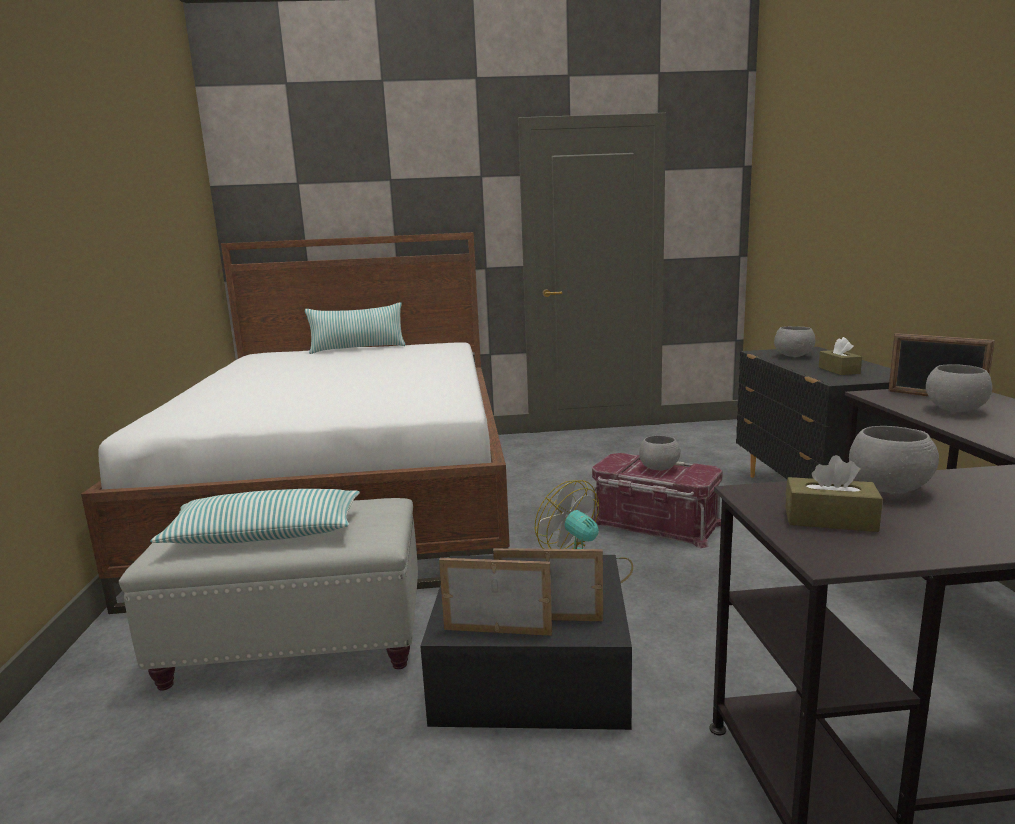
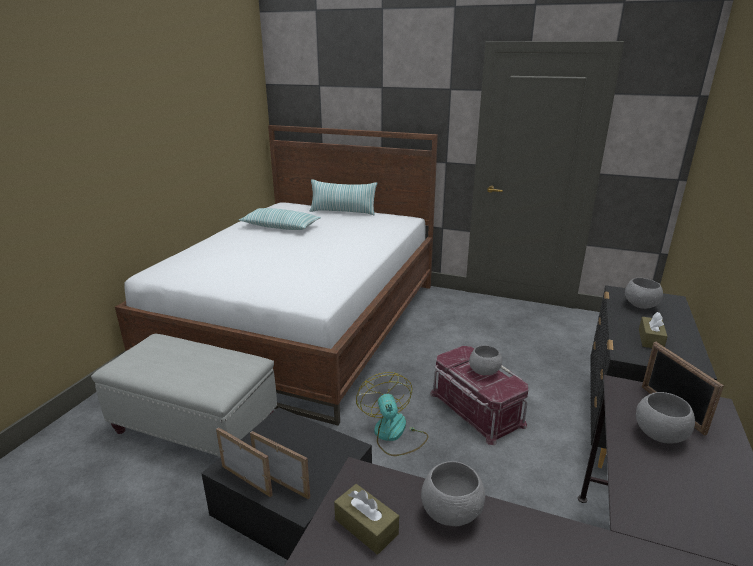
camera: 25 degrees right, 10 degrees up
(265, 534) = (171, 367): pillow -> pillow (280, 227)

